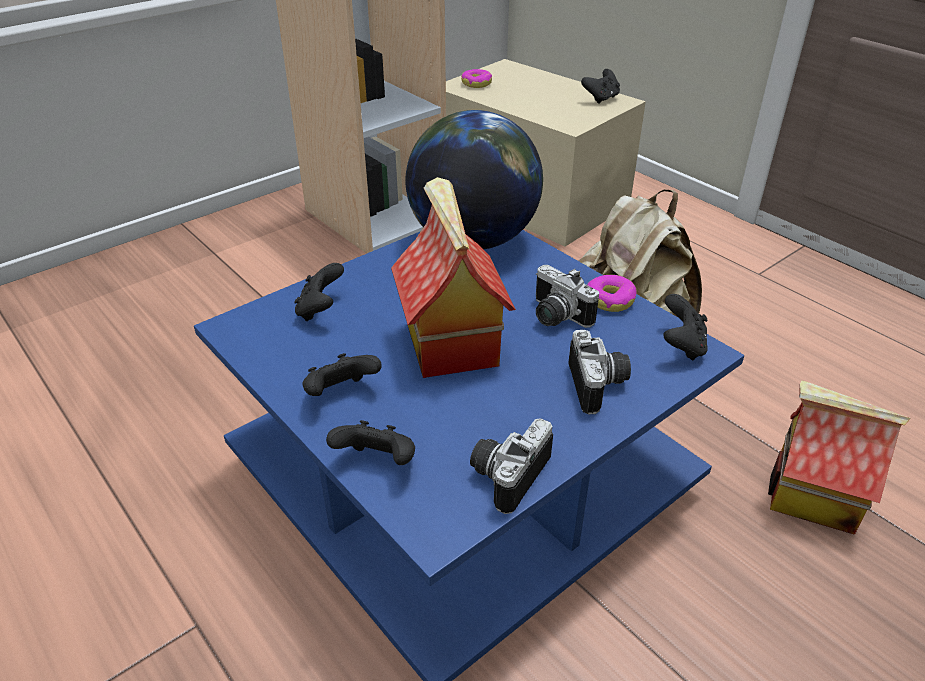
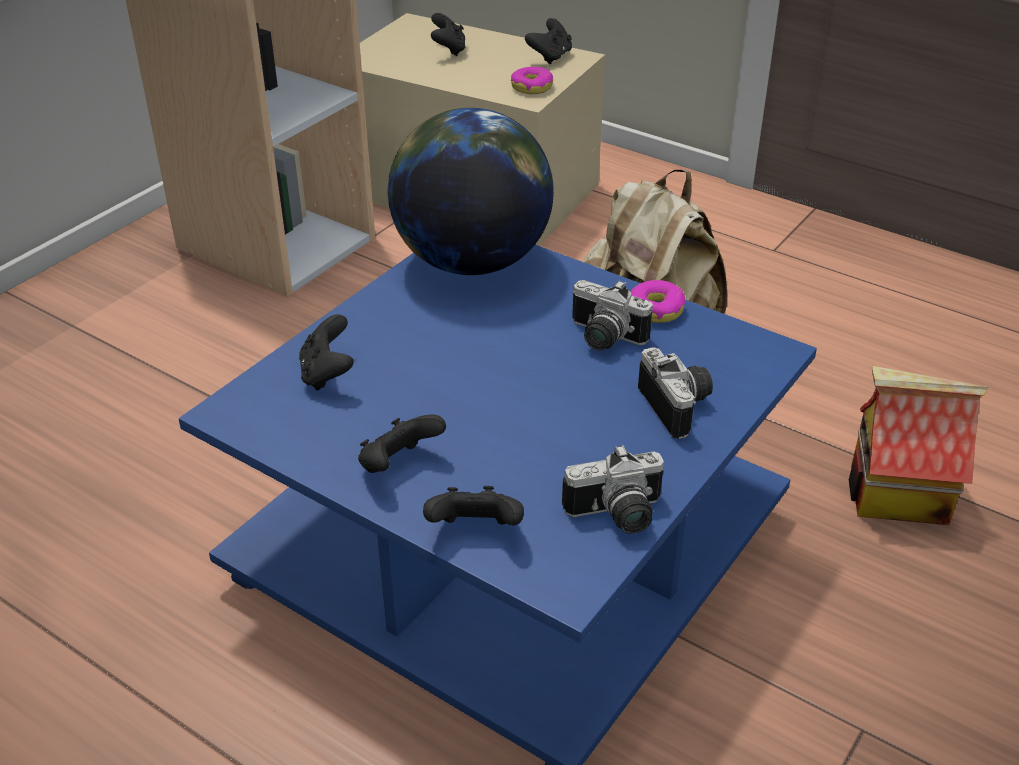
camera: 15 degrees left, 0 degrees up
(449, 342) = (496, 387): toy house -> none
(476, 83) = (385, 53): donut -> donut (532, 87)
(506, 474) = (617, 516): camera -> camera turned 120 degrees counterclockwise
(681, 346) = (749, 348): black game controller -> black game controller (448, 50)

